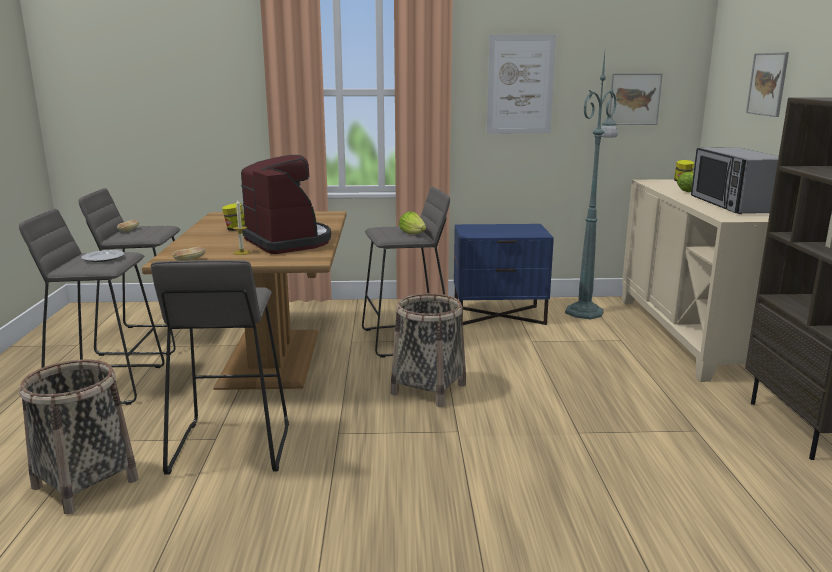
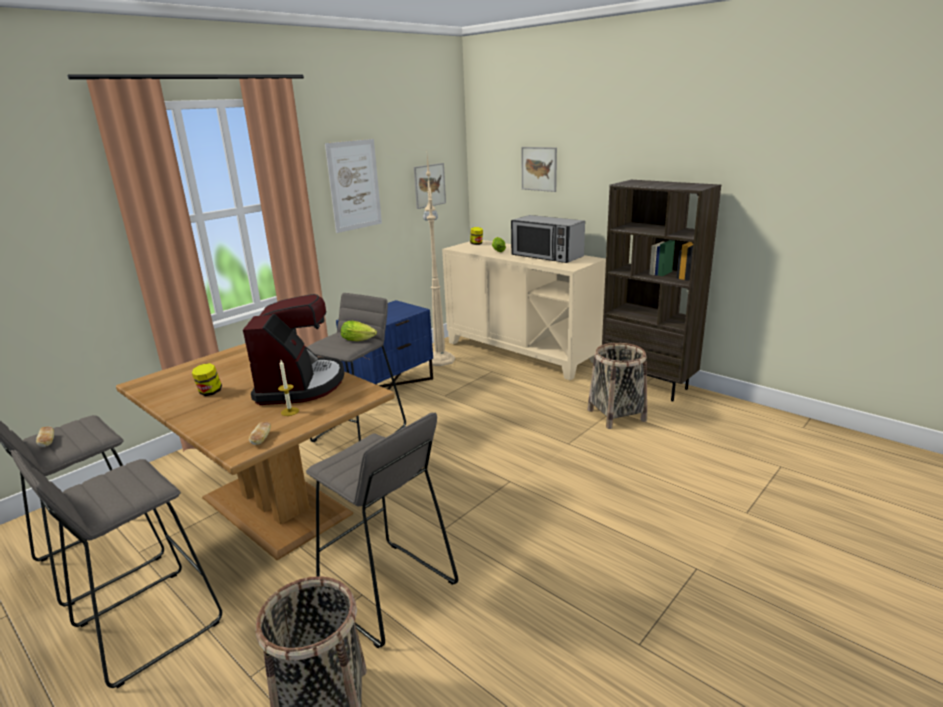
camera: 45 degrees left, 5 degrees up
(103, 258) = (120, 483): plate -> none
(288, 241) = (300, 384): coffee machine -> coffee machine turned 75 degrees clockwise
(429, 389) = (443, 463): basket -> basket (616, 415)
(585, 312) = (440, 359): green floor lamp -> beige floor lamp

